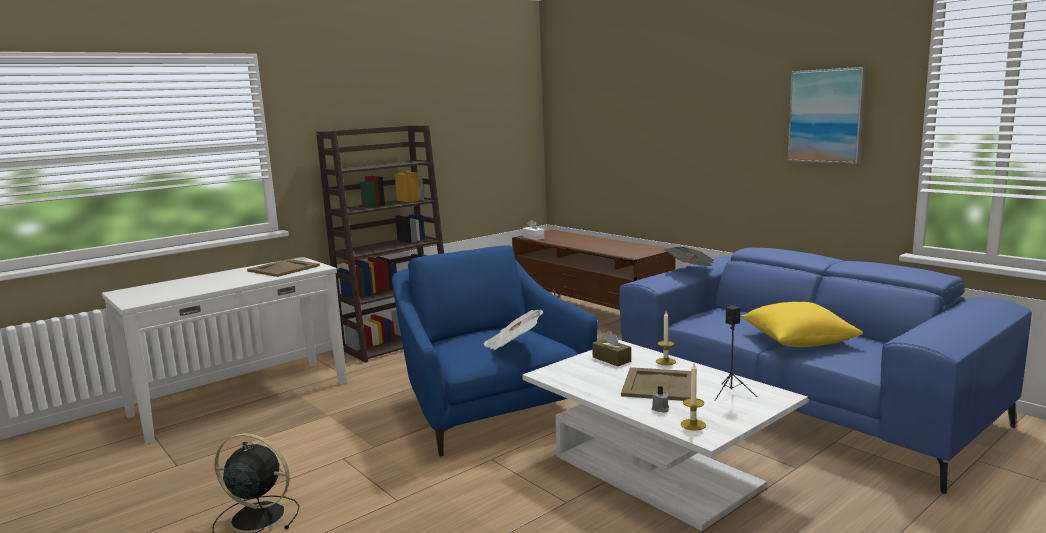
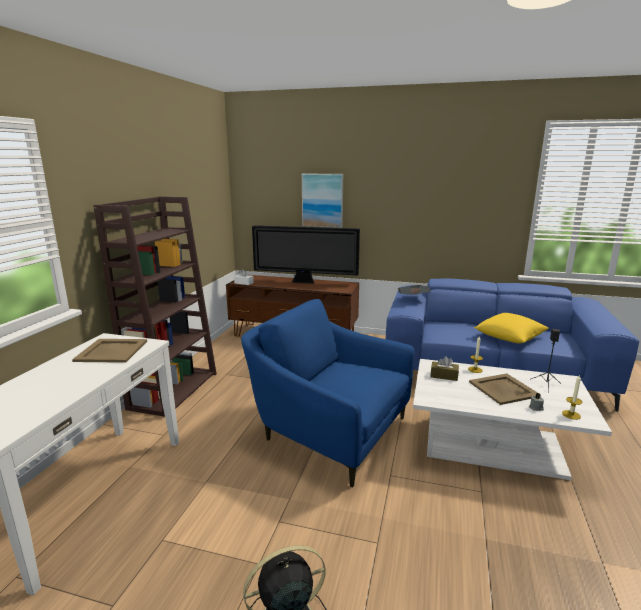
camera: 35 degrees left, 5 degrees up
(513, 345) = (373, 381): newspaper -> none
(605, 243) = (305, 282): none -> television
(826, 116) = (473, 193): picture -> picture (322, 200)

